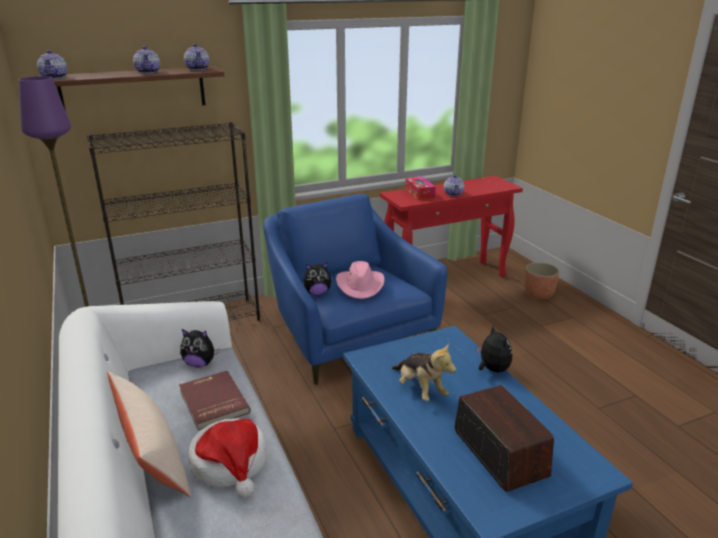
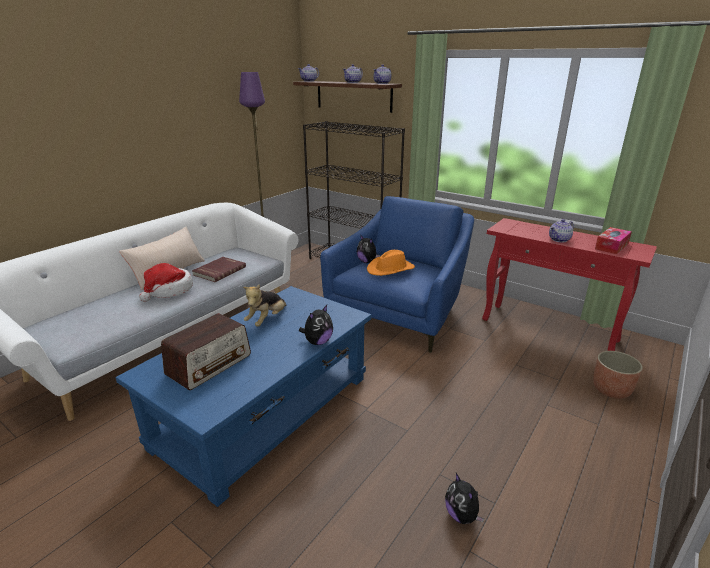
camera: 60 degrees right, 0 degrees up
(200, 364) = (254, 258): plush toy -> plush toy (462, 515)
(360, 285) = (390, 269): pink hat -> orange hat
(419, 193) = (532, 229): tissue box -> tissue box (611, 246)

